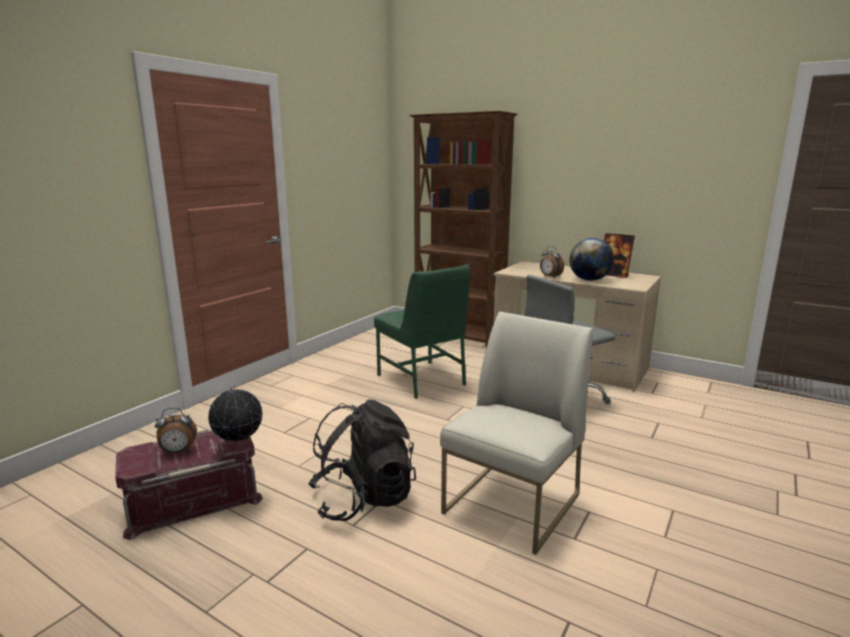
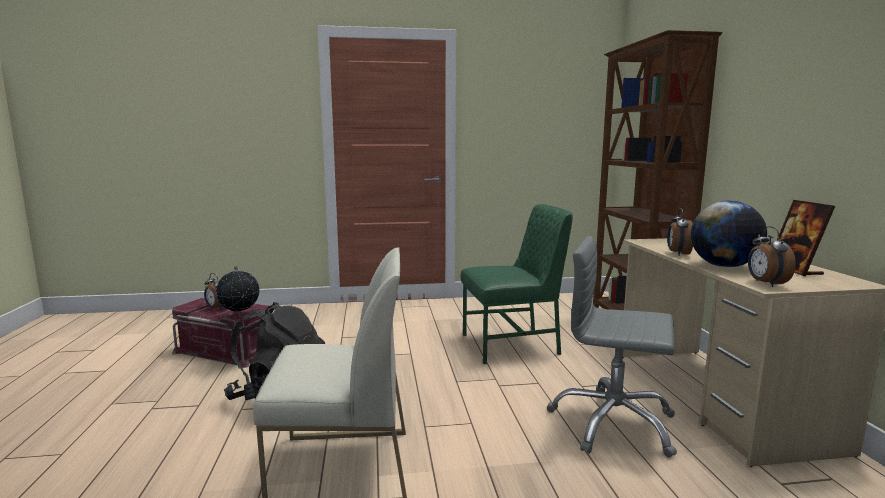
camera: 50 degrees right, 5 degrees down
(422, 380) = (512, 344): green chair -> green chair turned 120 degrees counterclockwise
(630, 286) = (765, 283): none -> alarm clock

